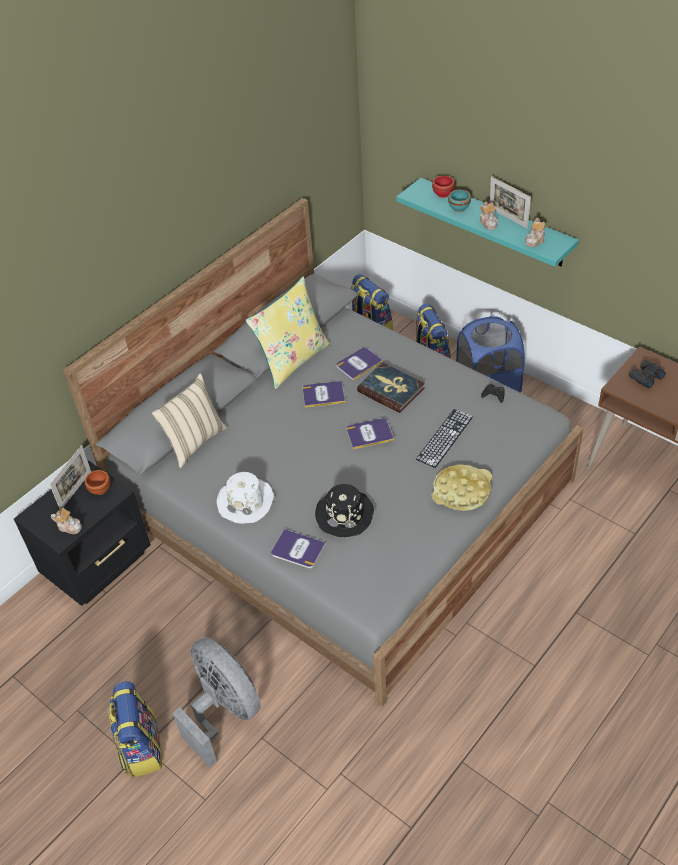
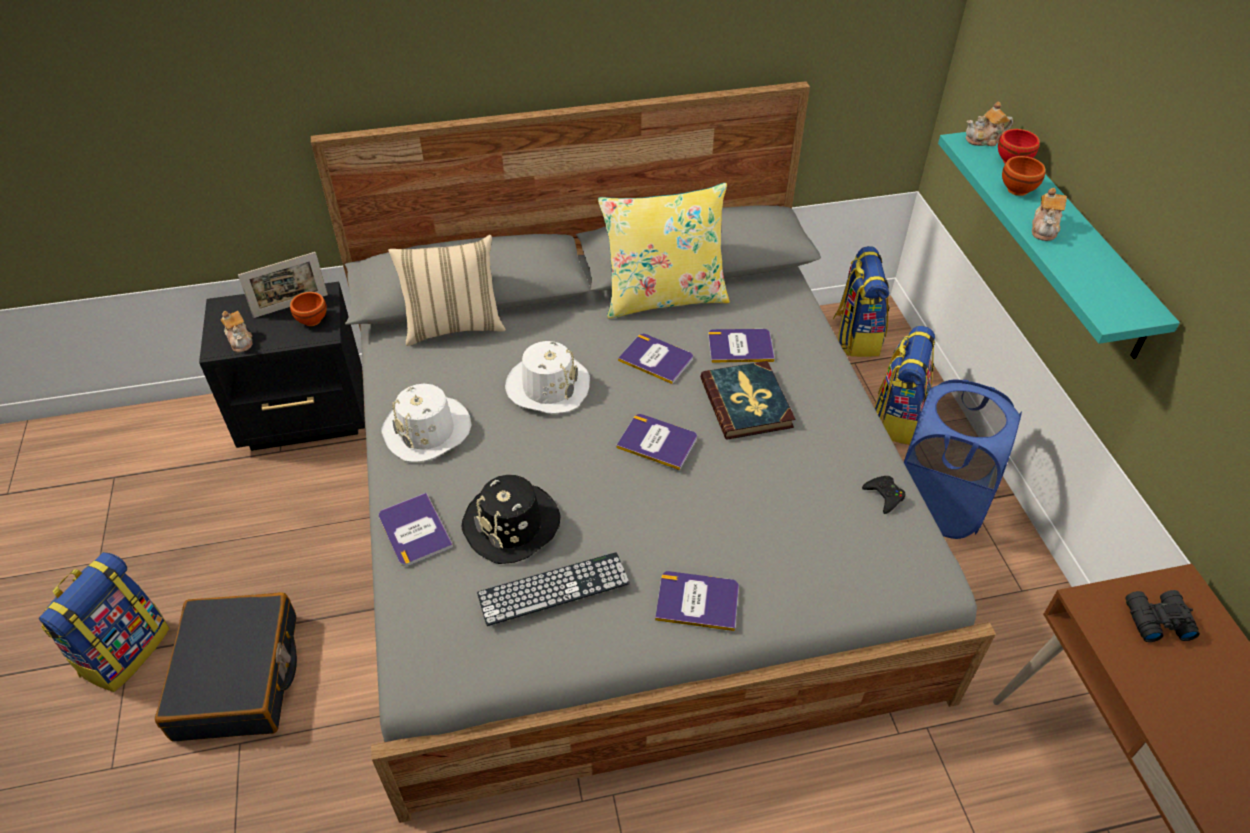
camera: 35 degrees right, 0 degrees up
(223, 711) = (238, 677): grey fan -> black suitcase
(284, 441) = (548, 386): none -> white hat
(444, 438) = (752, 511): keyboard -> keyboard (553, 588)
(459, 209) = (1017, 190): turquoise bowl -> brown bowl
(461, 491) = (697, 601): yellow tray -> book
(508, 218) = (1084, 236): picture frame -> none
(535, 241) = (1098, 288): teapot -> teapot (984, 140)

